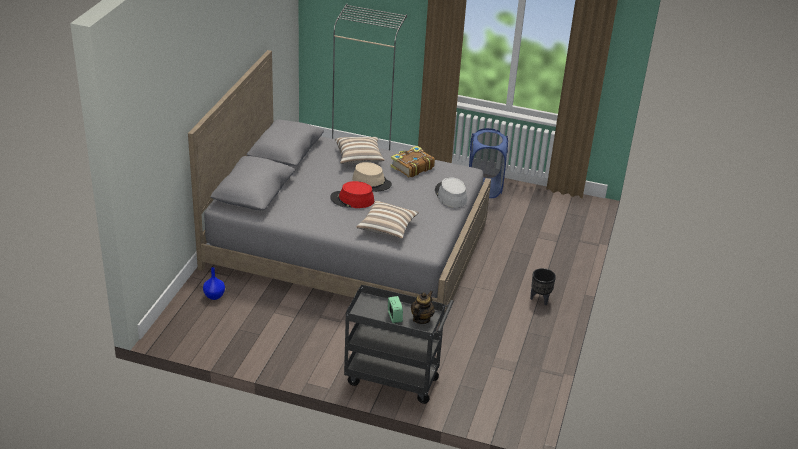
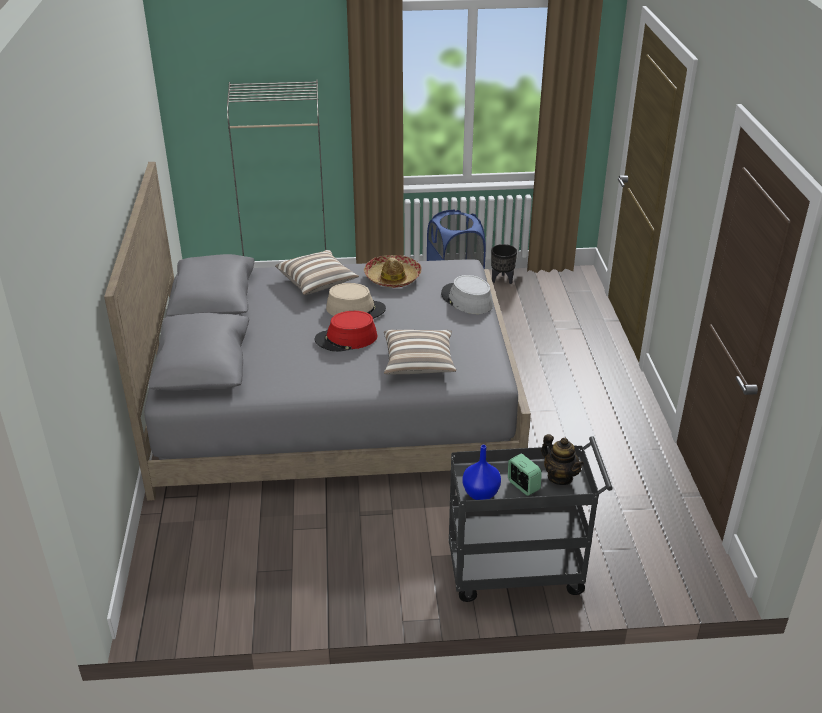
camera: 20 degrees left, 0 degrees up
(214, 296) = (192, 532): blue vase -> blue vase (480, 494)
(411, 167) = (392, 277): book -> hat
(421, 319) = (560, 477): teapot -> teapot turned 135 degrees clockwise
(540, 299) = (614, 404): black planter -> black planter (502, 280)

